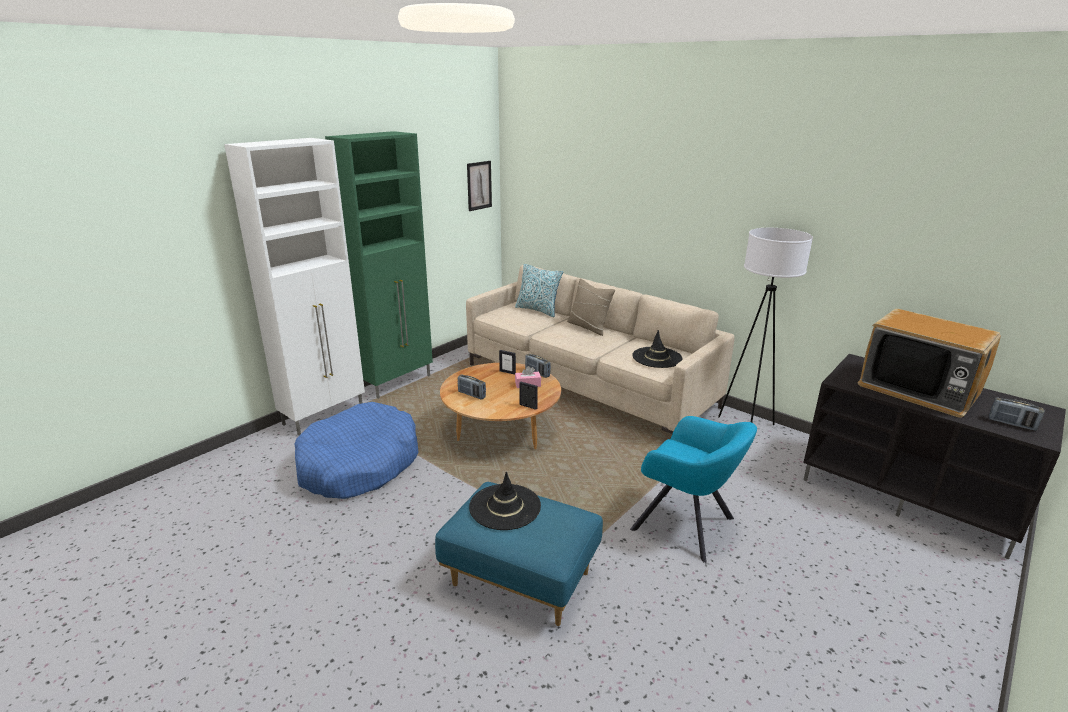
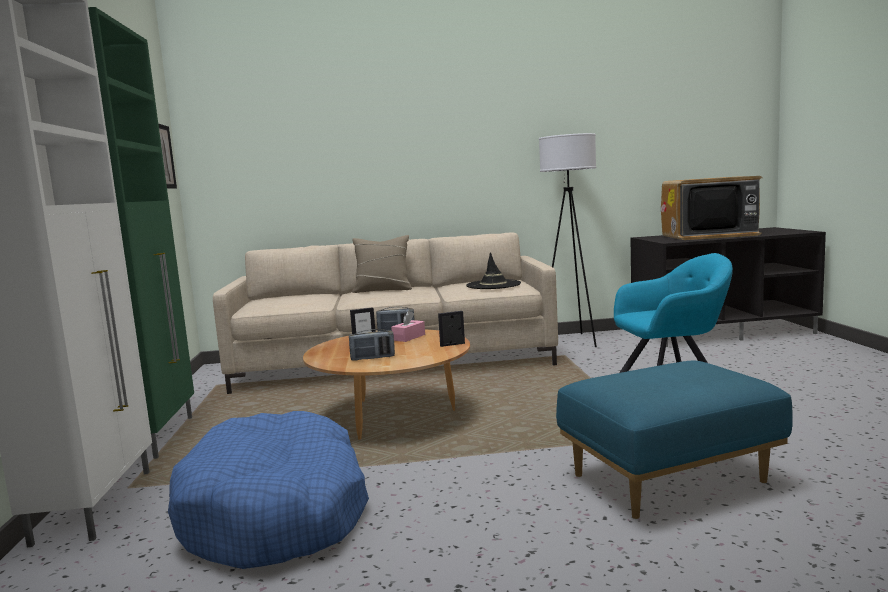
camera: 45 degrees left, 15 degrees down
(505, 507) = (639, 380): black hat -> none
(538, 310) = (298, 296): pillow -> none
(1011, 424) = (780, 232): radio -> none

